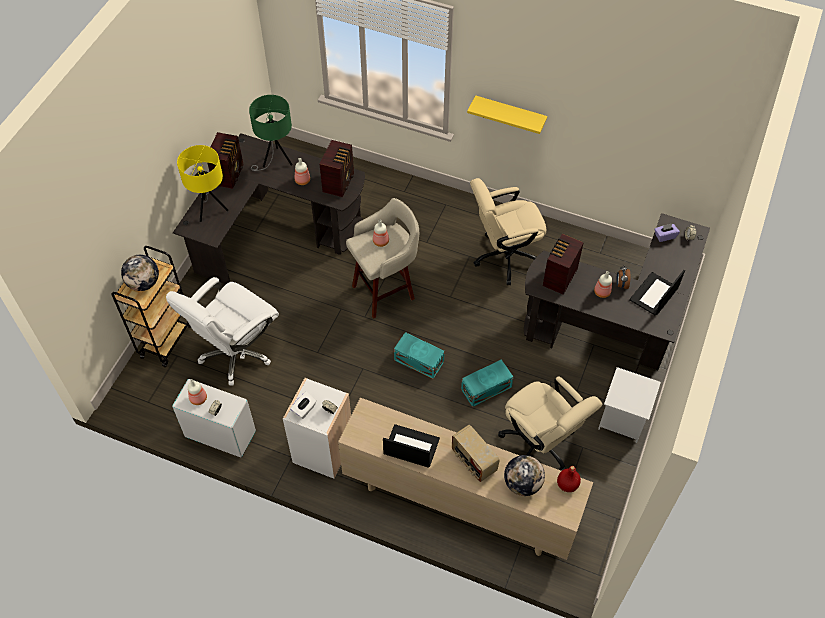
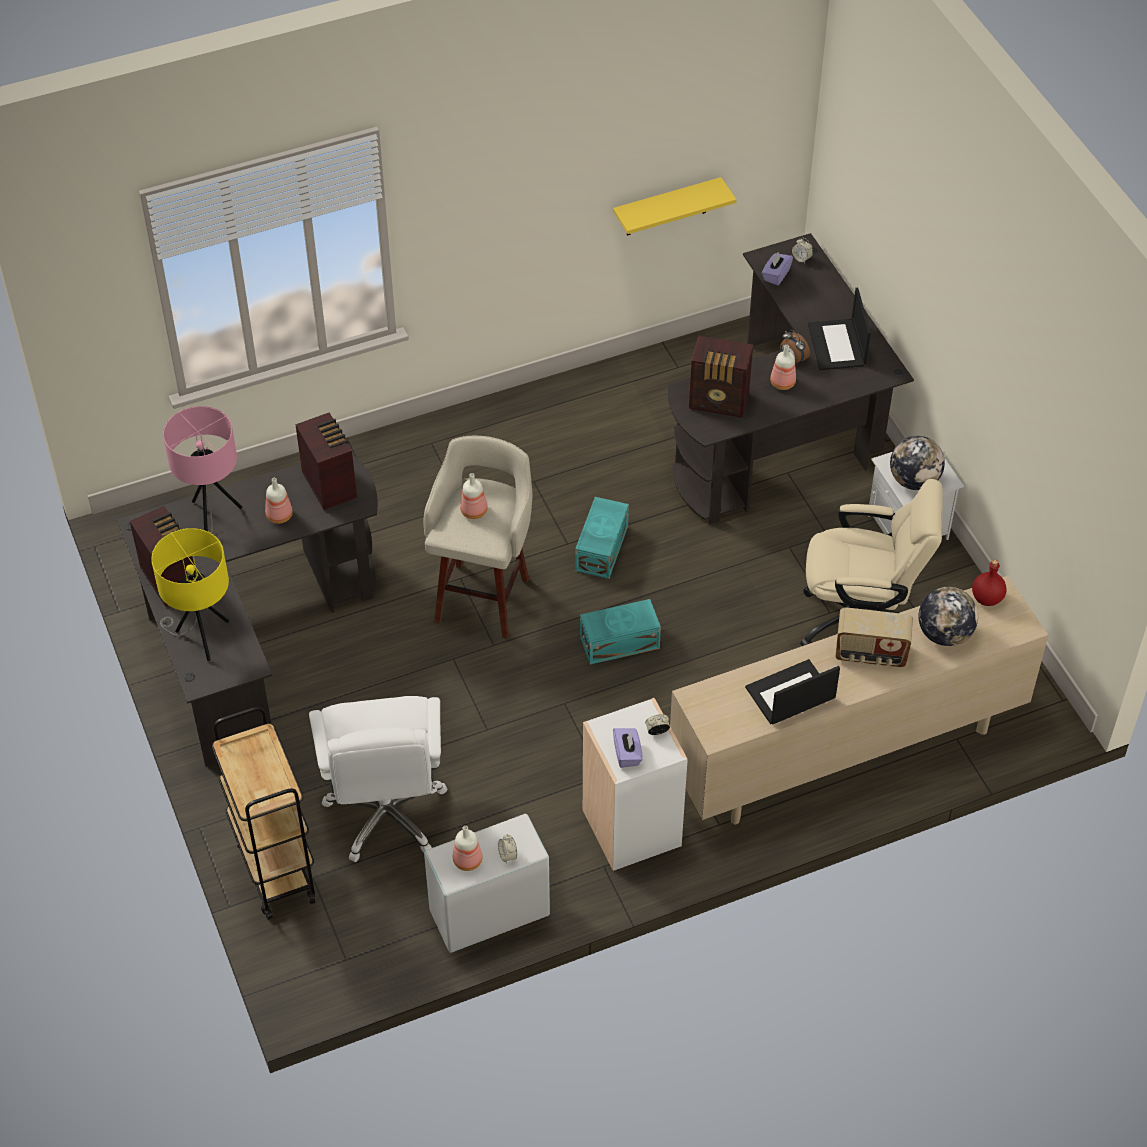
camera: 45 degrees left, 5 degrees down
(144, 283) = (258, 772): globe -> globe (914, 480)
(275, 161) = (212, 518): green table lamp -> pink table lamp
(304, 409) = (627, 754): white tissue box -> purple tissue box
(485, 388) = (728, 611): turquoise storage box -> turquoise storage box (600, 549)
(503, 258) = (576, 454): beige office chair -> none
(510, 115) = (489, 243): yellow shelf -> yellow shelf (666, 207)
(558, 278) = (720, 402): radio -> radio turned 60 degrees counterclockwise

